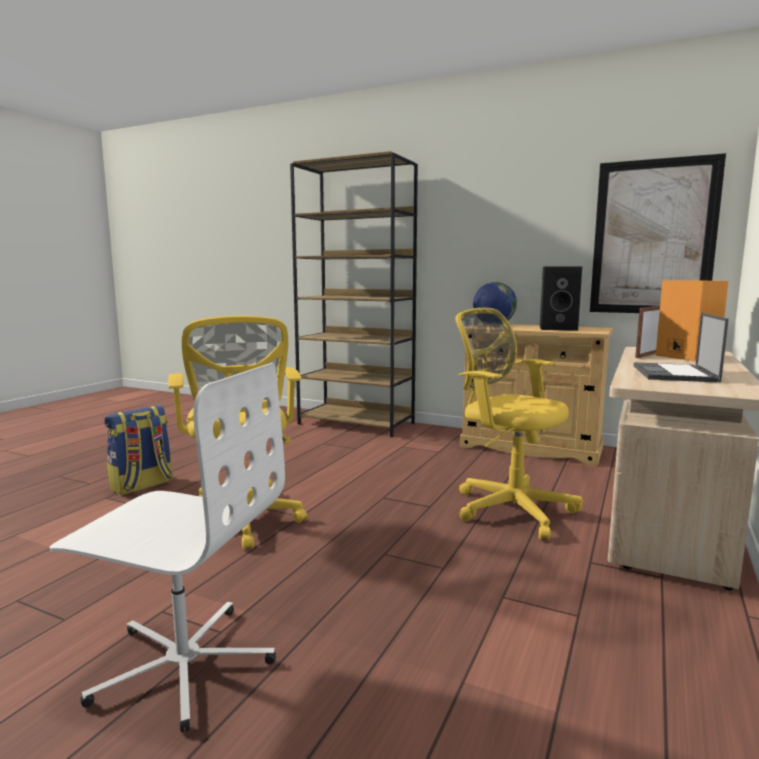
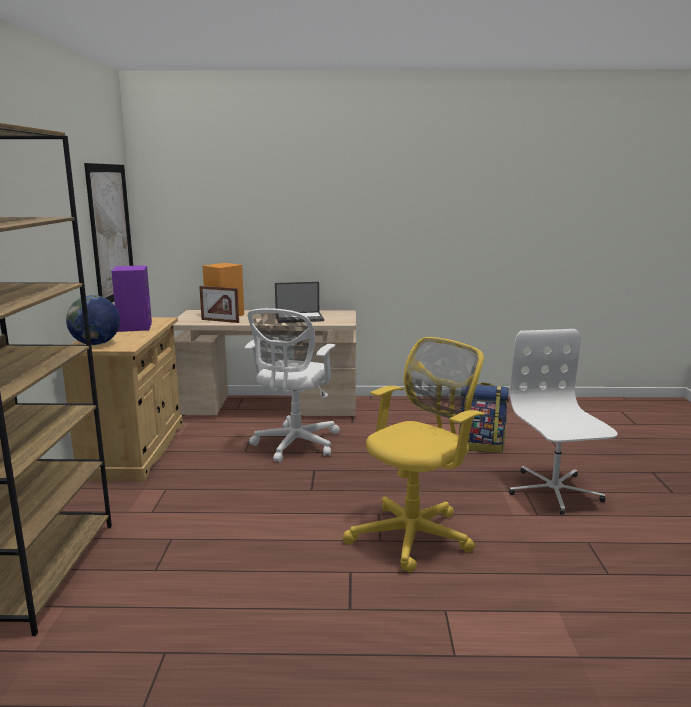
camera: 115 degrees left, 5 degrees up
(142, 486) = (402, 647): backpack -> backpack (481, 446)
(509, 508) = (294, 445): yellow office chair -> white office chair
(559, 328) = (134, 327): black speaker -> purple speaker

